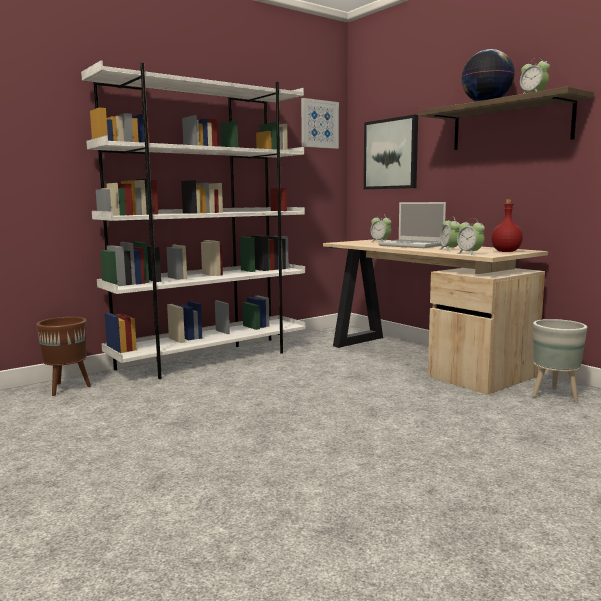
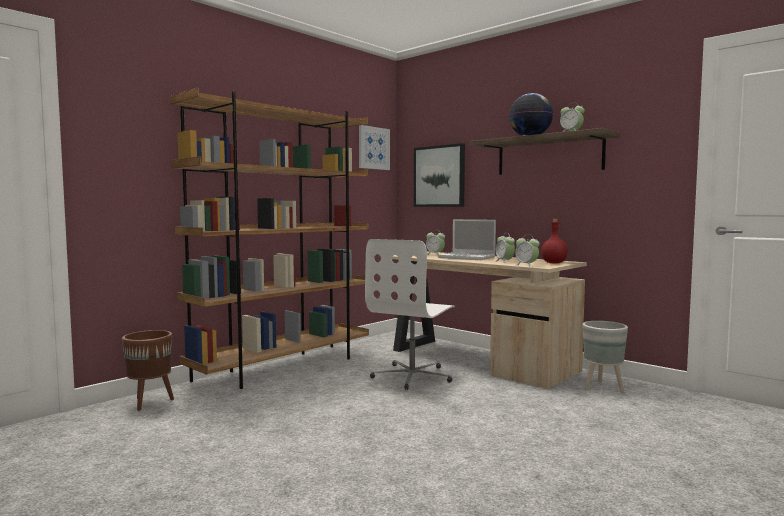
camera: 10 degrees left, 5 degrees down
(212, 359) = (284, 367): white bookcase -> brown bookcase
(341, 374) = (413, 376): none -> white office chair

